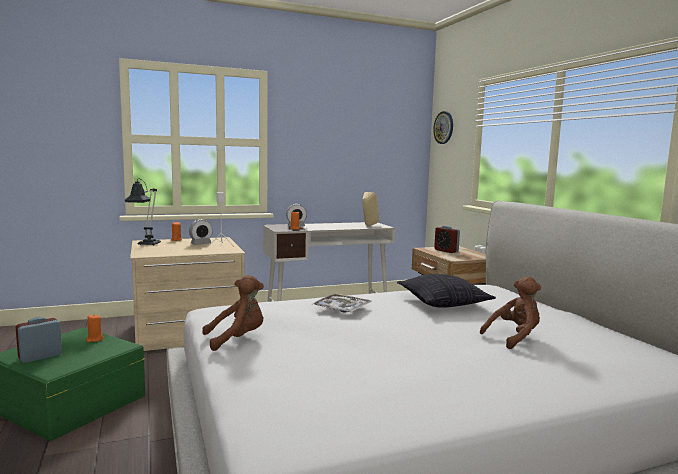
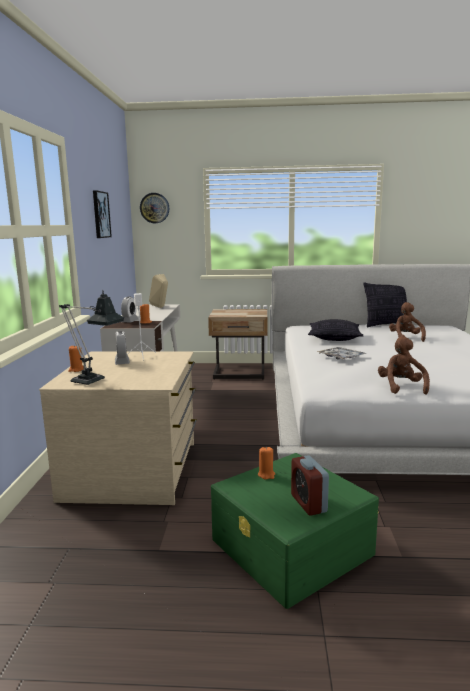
camera: 65 degrees left, 5 degrees up
(337, 133) = (100, 214): none -> picture
(446, 251) = (231, 313): alarm clock -> none
(595, 325) = (386, 325): none -> pillow

